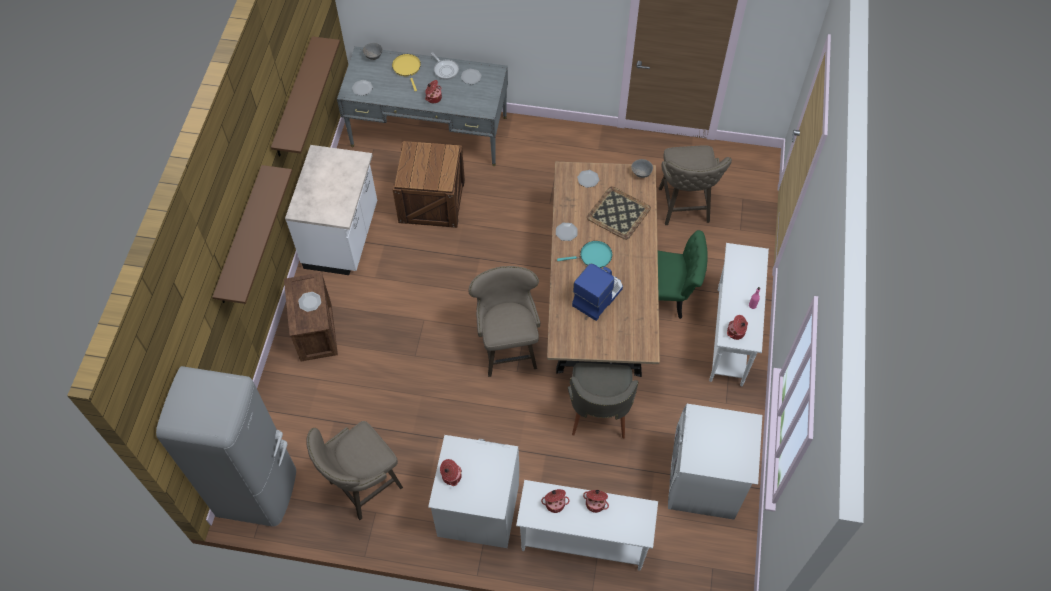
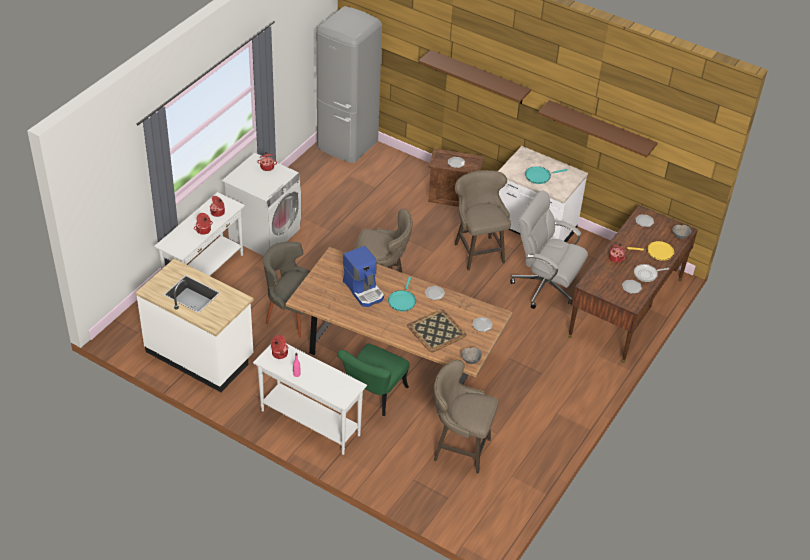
camera: 110 degrees right, 15 degrees down
(337, 185) = (539, 176): none -> turquoise frying pan
(363, 487) = (318, 188): beige stool -> beige stool (478, 251)
(429, 131) = (626, 307): grey desk -> brown desk
(432, 202) = (545, 287): crate -> grey office chair
(705, 482) = (200, 354): white washing machine -> white counter

